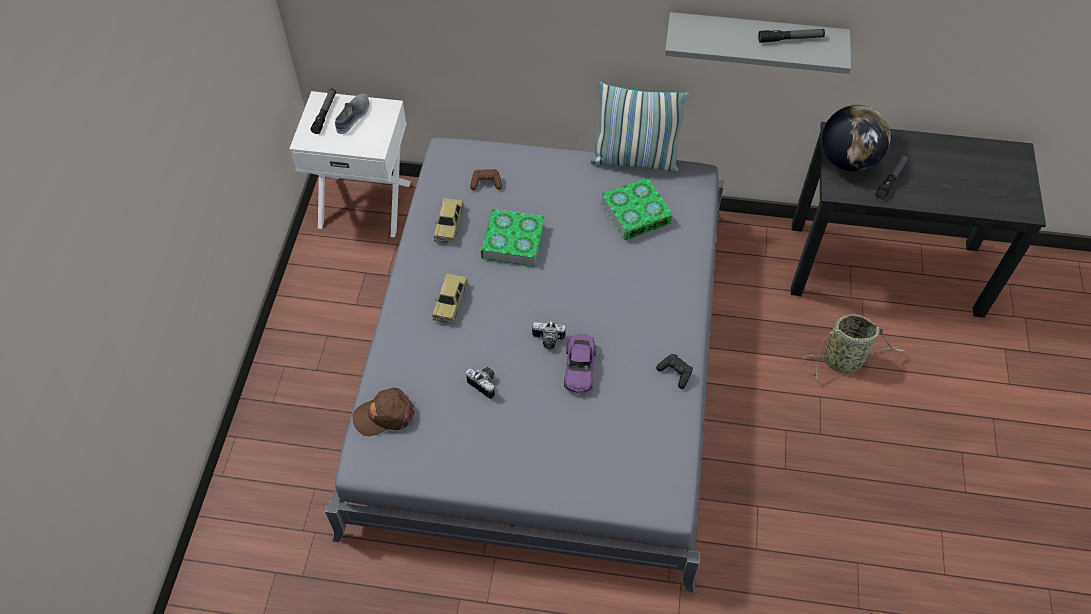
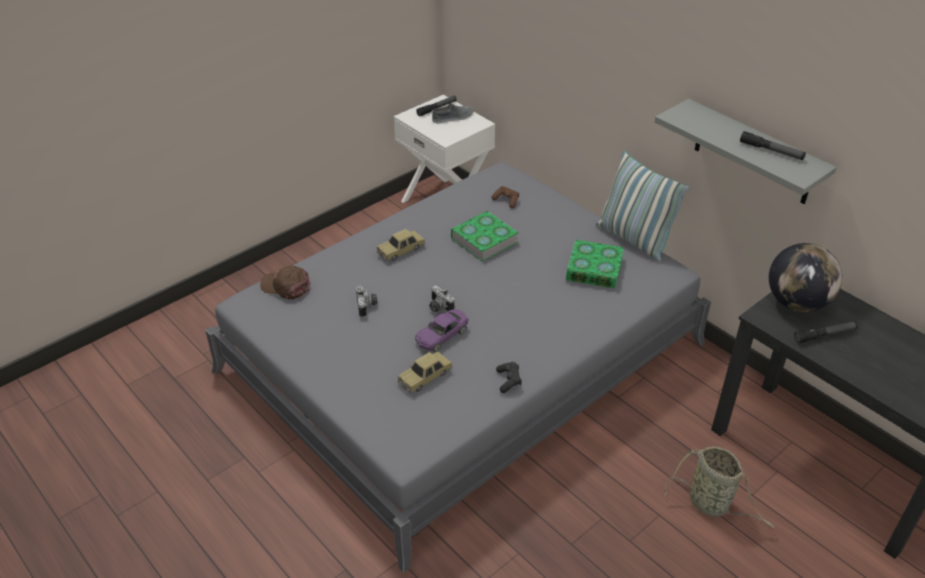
camera: 40 degrees right, 15 degrees down
(449, 224) = (453, 210): toy car -> toy car (425, 377)

